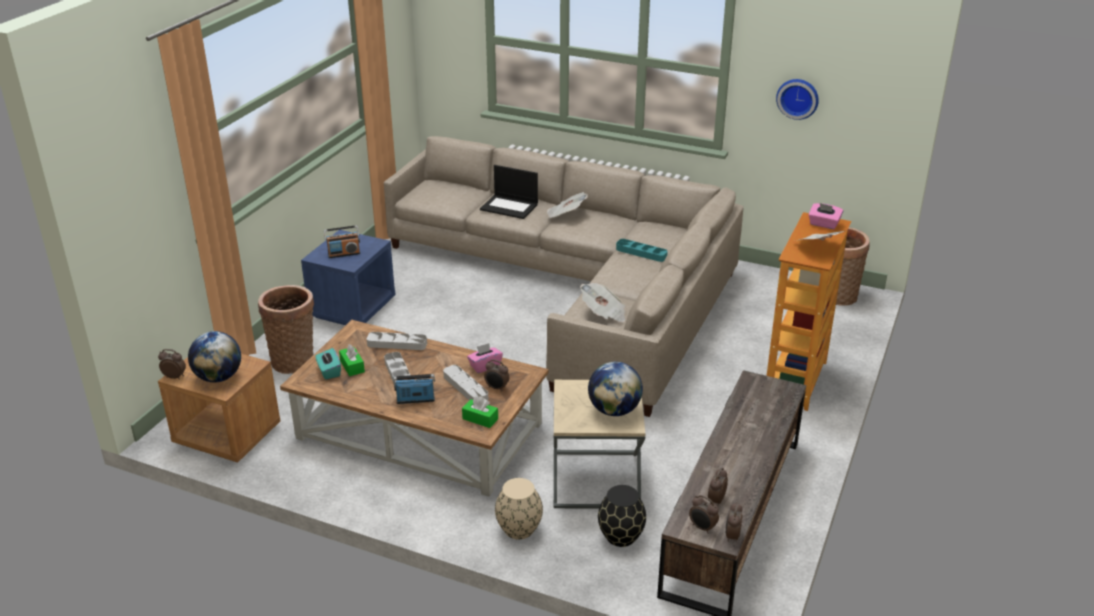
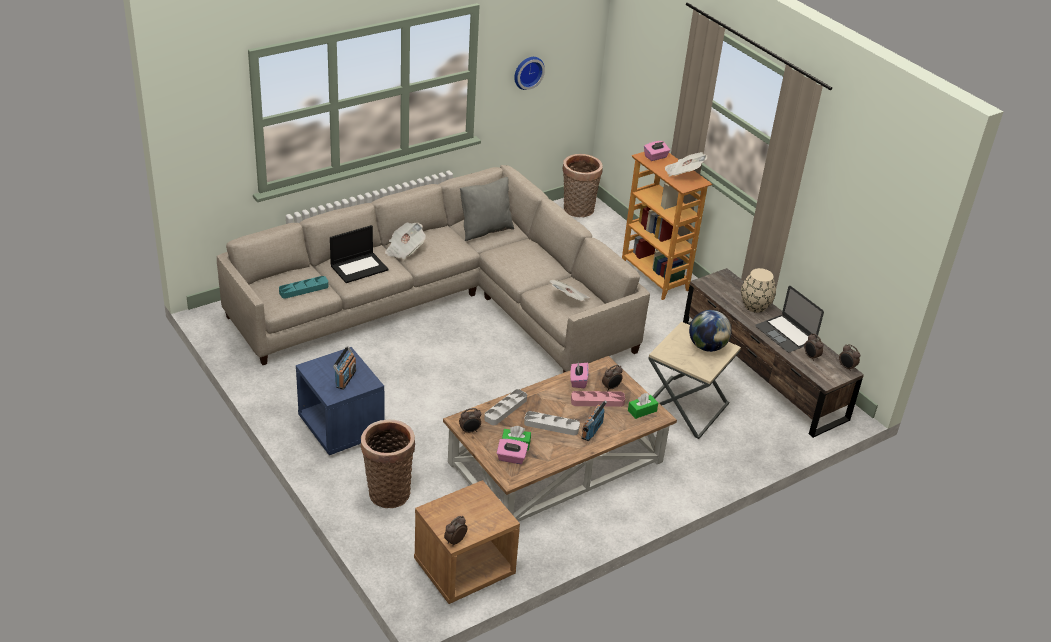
camera: 60 degrees left, 5 degrees up
(218, 377) = (480, 516): globe -> none
(329, 371) = (511, 458): turquoise tissue box -> pink tissue box
(465, 387) = (597, 401): grey tray -> pink tray
(519, 529) = (707, 463): beige vase -> beige vase (755, 306)
(620, 536) = (748, 425): black vase -> none
(641, 253) = (502, 246): turquoise tray -> turquoise tray (303, 289)
(653, 237) = (485, 230): none -> grey pillow
(702, 528) = (831, 374): alarm clock -> alarm clock (470, 431)
(736, 466) = (785, 334): none -> laptop

